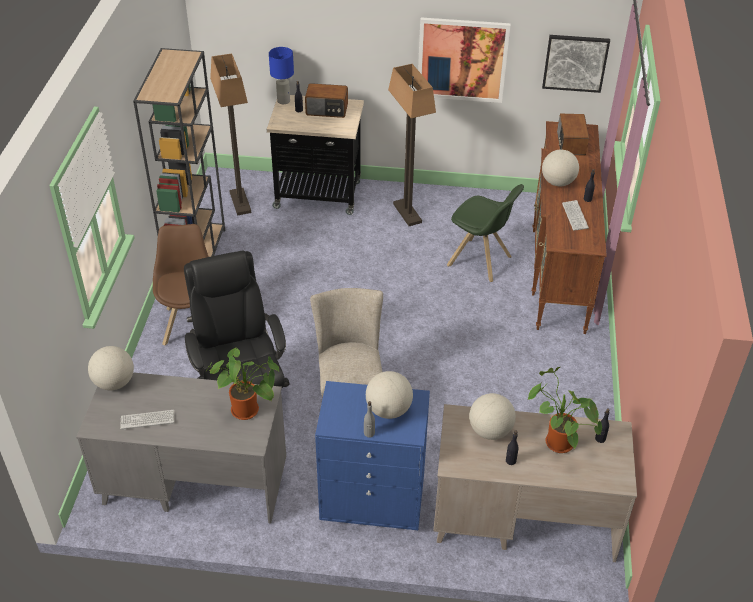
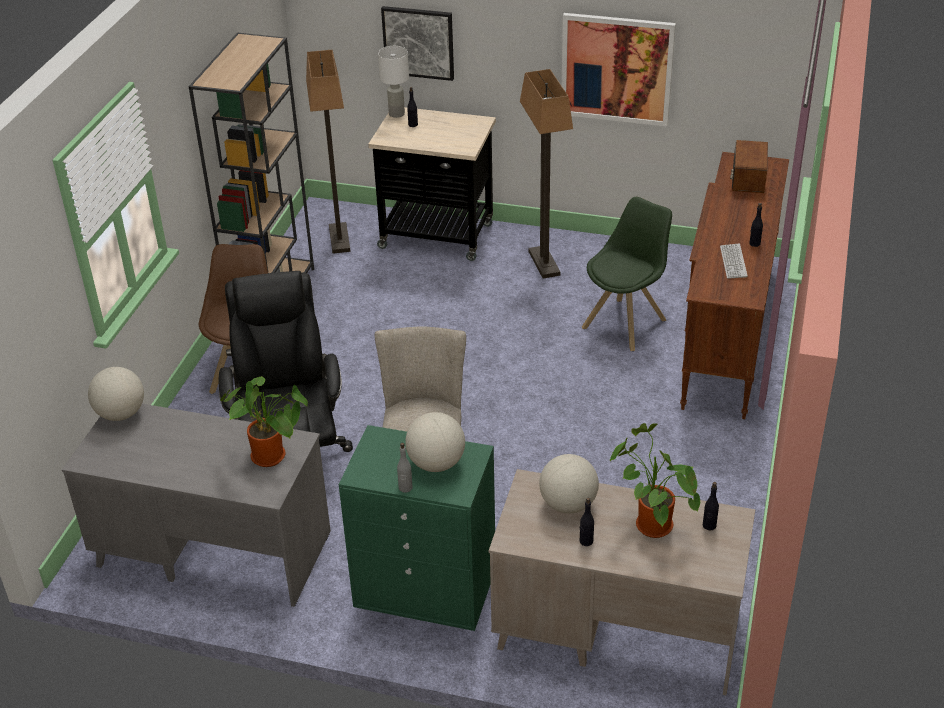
camera: 10 degrees right, 5 degrees down
(147, 420) = (149, 458): keyboard -> none
(283, 101) = (396, 114): blue table lamp -> white table lamp
(327, 110) = (447, 126): radio -> none
(371, 503) = (424, 595): blue cabinet -> green cabinet
(480, 261) = (625, 324): green chair -> green chair turned 90 degrees counterclockwise
(558, 182) = (720, 222): globe -> none
(575, 63) = (759, 77): picture -> picture (418, 42)

